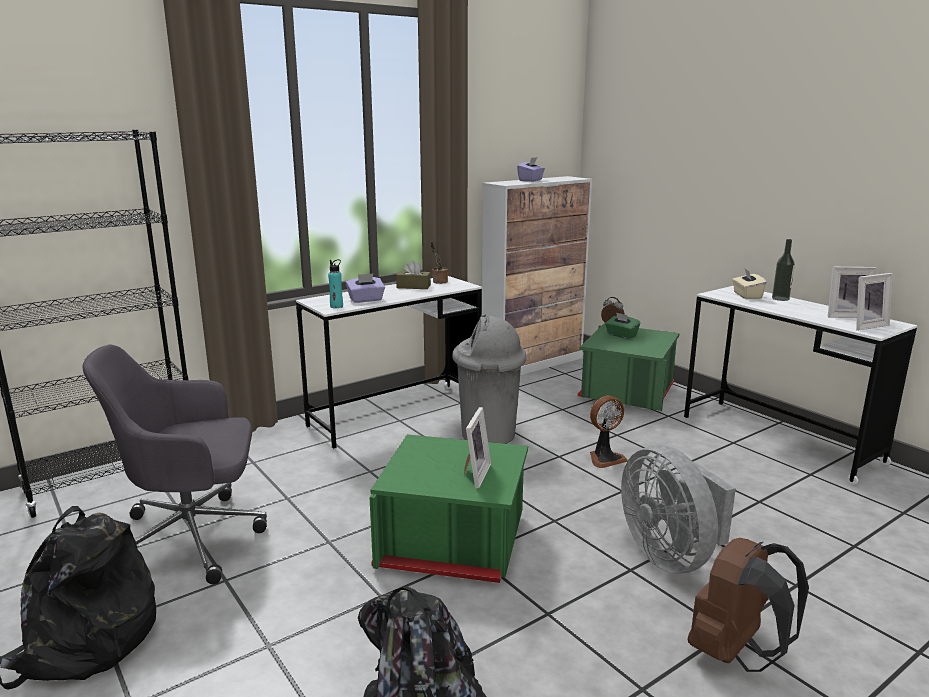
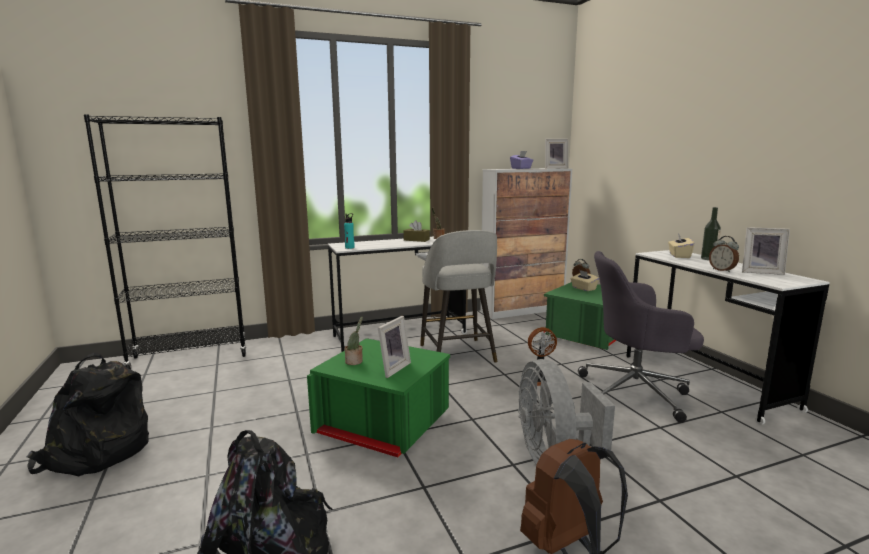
camera: 15 degrees right, 5 degrees down
(193, 538) = (211, 397): grey office chair -> grey office chair (636, 392)
(366, 300) = (374, 245): purple tissue box -> none
(420, 470) = (355, 362): none -> potted plant
(488, 435) = (458, 354): grey trash can -> grey stool
(621, 335) = (583, 288): green tissue box -> beige tissue box
(807, 316) = (722, 270): none -> alarm clock
(865, 325) = (774, 279): picture frame -> picture frame (555, 168)

